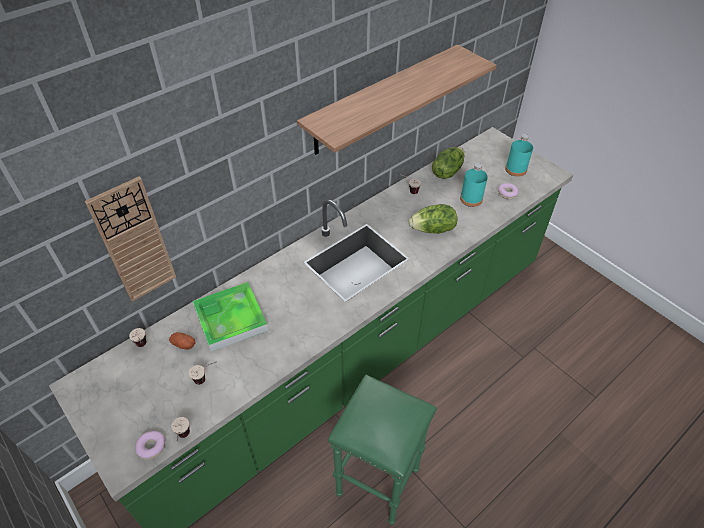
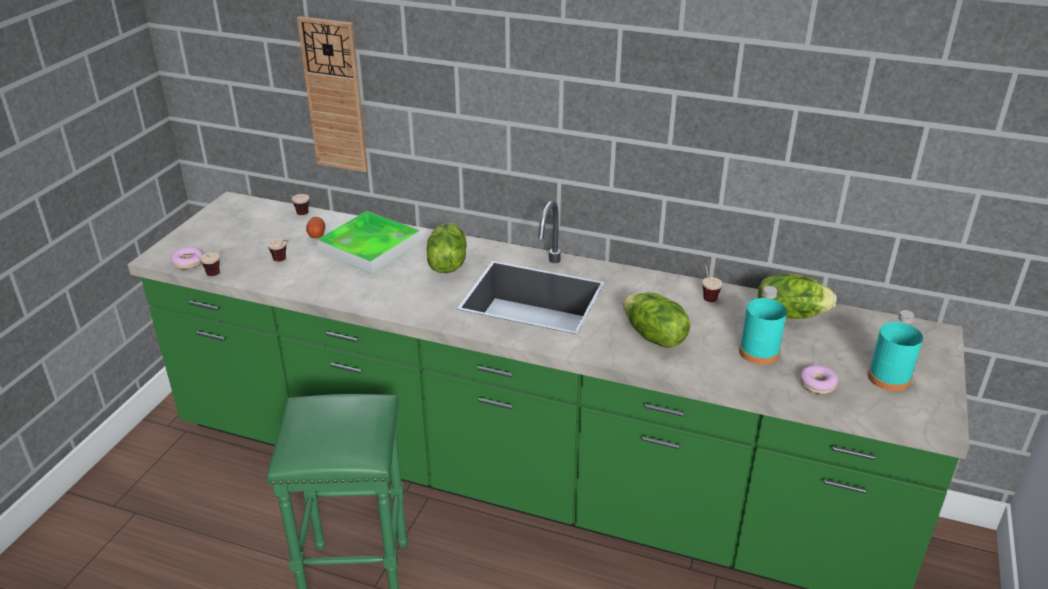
camera: 60 degrees right, 15 degrees down
(288, 286) = (446, 263): none -> lettuce
(382, 100) = (697, 121): shelf -> none

